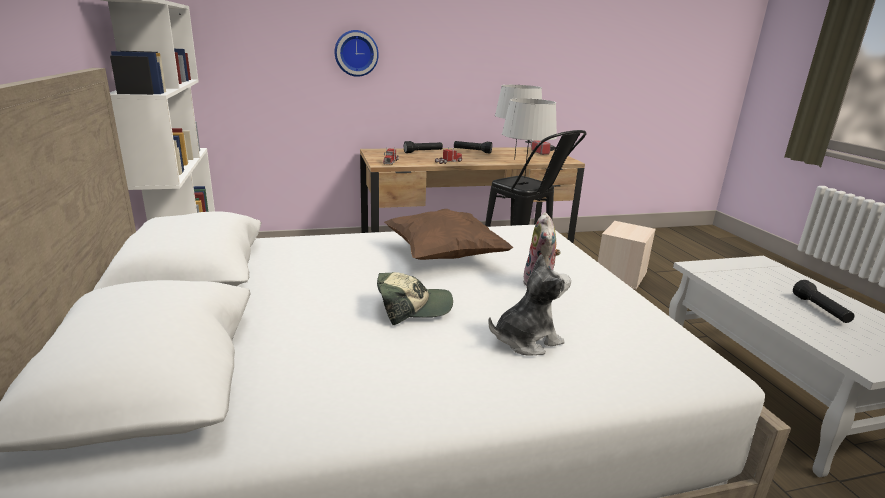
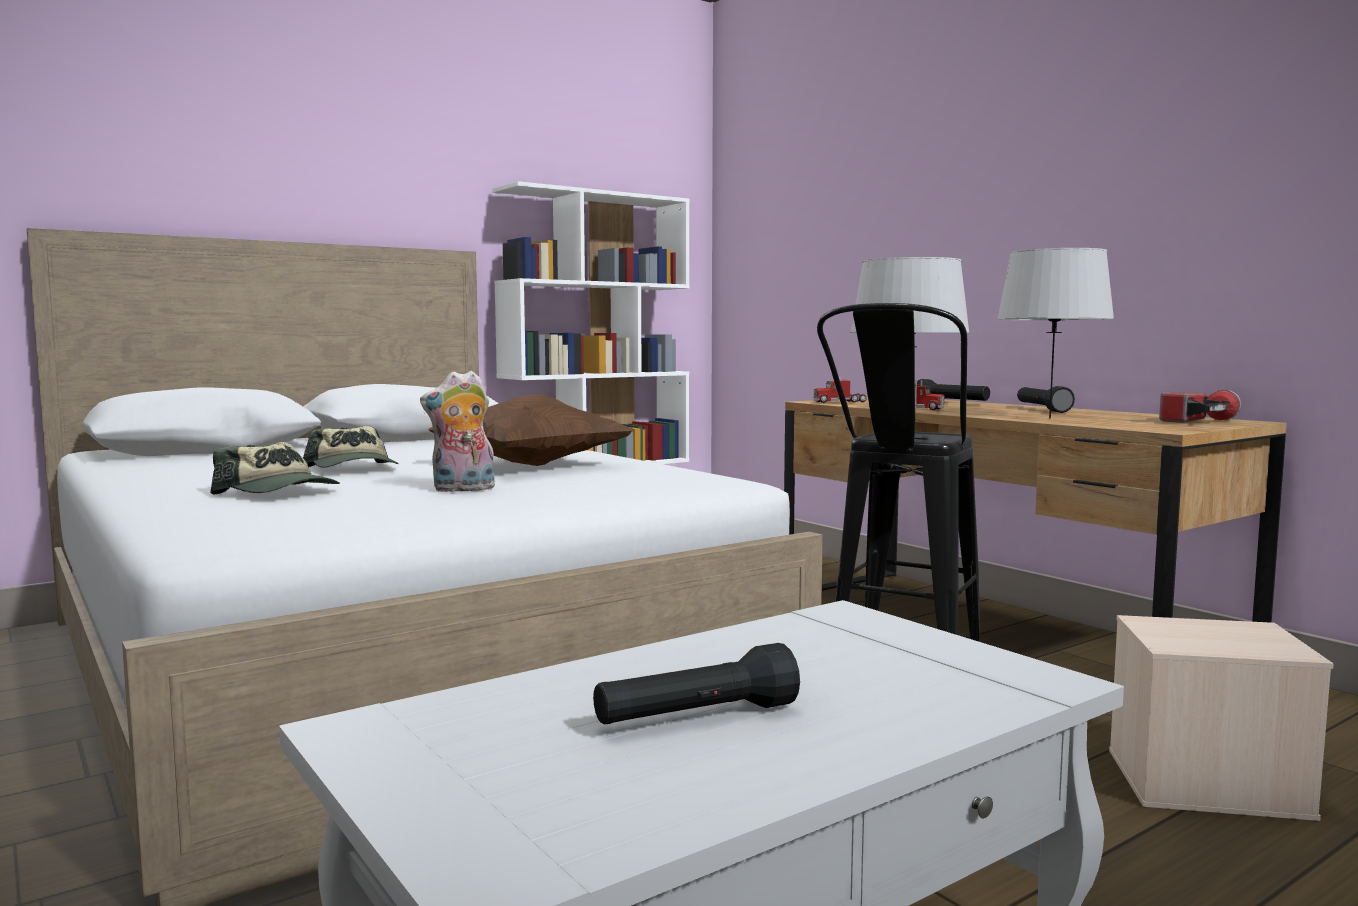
camera: 70 degrees right, 15 degrees down
(356, 53) = (895, 236): wall clock -> none
(526, 340) = (279, 492): plush toy -> cap

